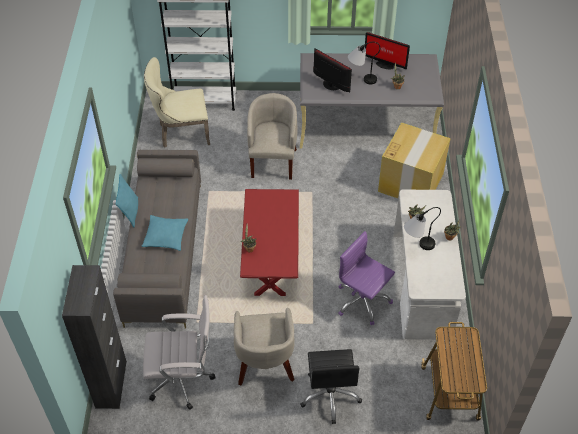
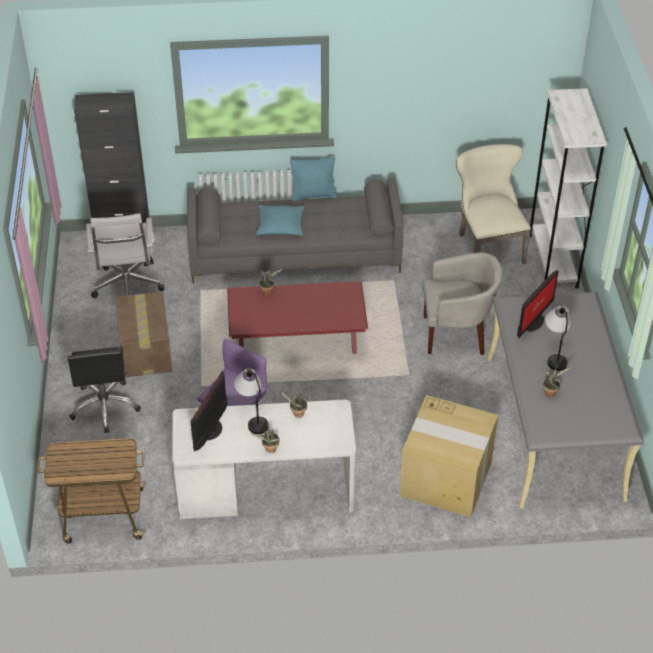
camera: 85 degrees right, 5 degrees down
(265, 364) = (146, 349): beige armchair -> cardboard box
(330, 395) = (105, 406): black office chair -> black office chair turned 90 degrees counterclockwise
(384, 64) = (596, 378): monitor -> monitor (213, 430)

